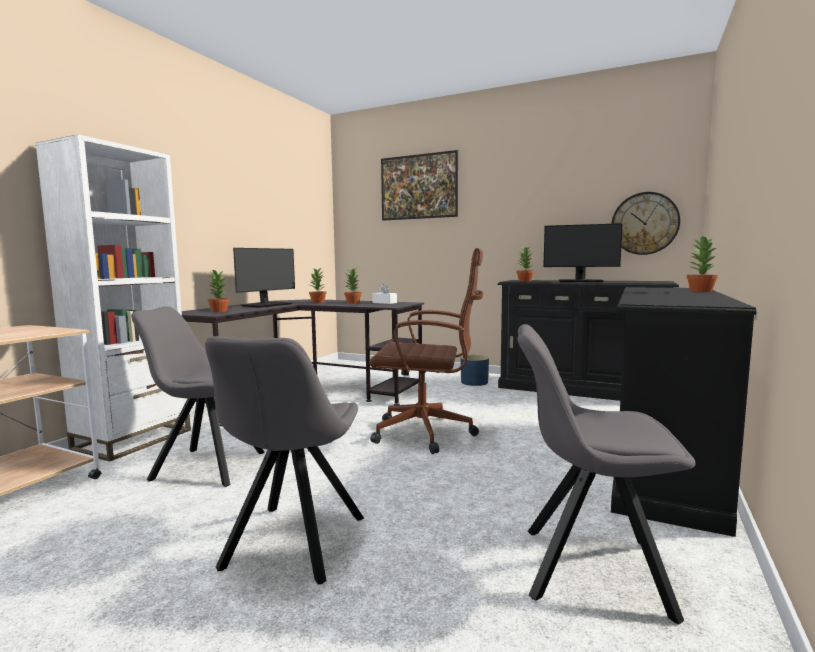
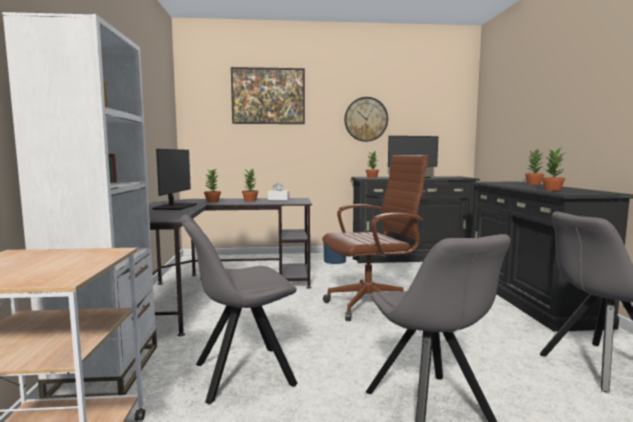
camera: 30 degrees left, 0 degrees up
(218, 311) = (155, 216): potted plant -> potted plant (552, 190)
(644, 223) = (442, 136): wall clock -> wall clock (366, 119)

